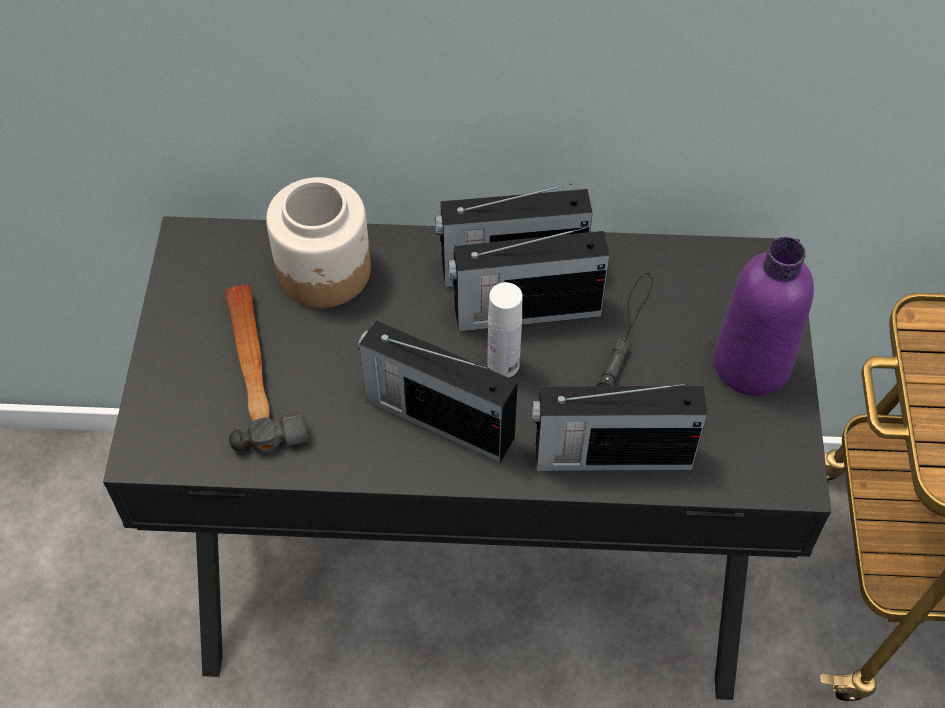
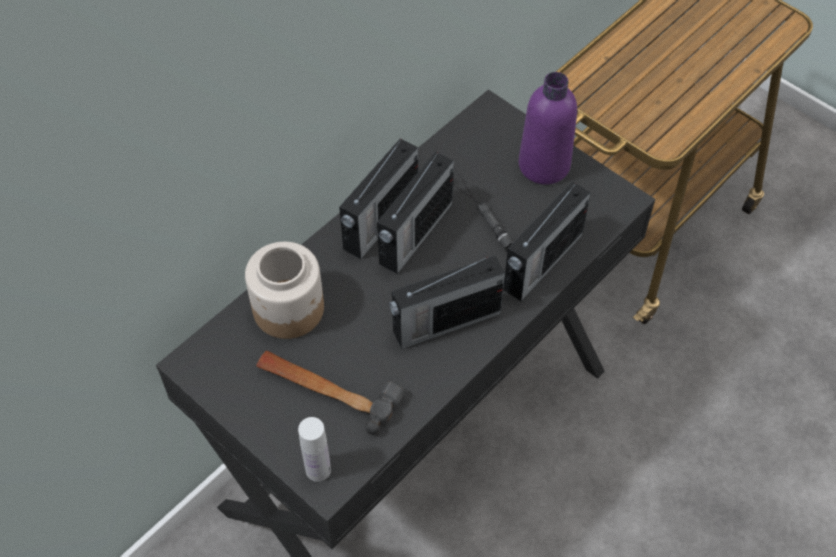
camera: 50 degrees left, 0 degrees up
(503, 364) = (440, 269): white bottle -> white bottle (318, 469)

